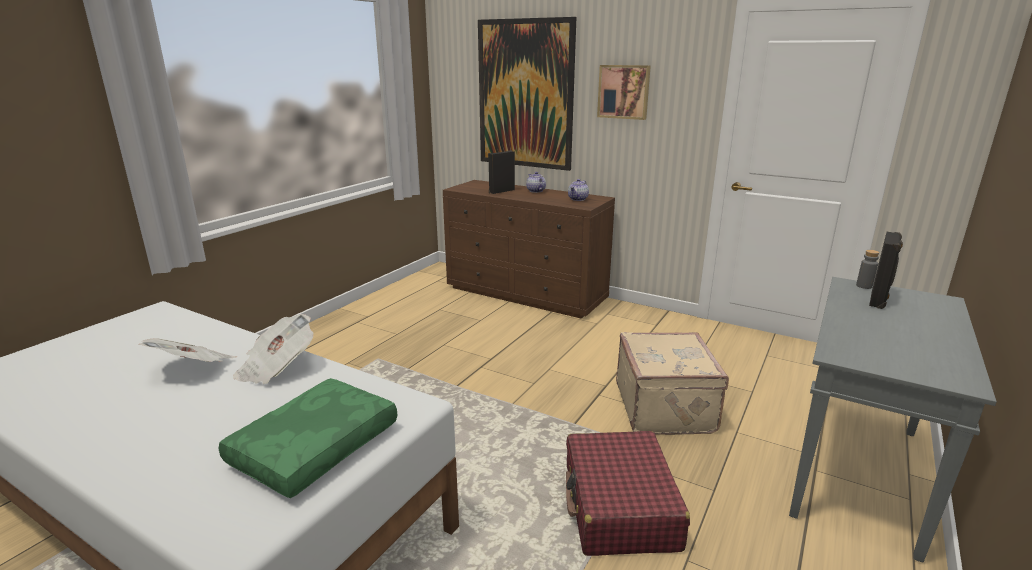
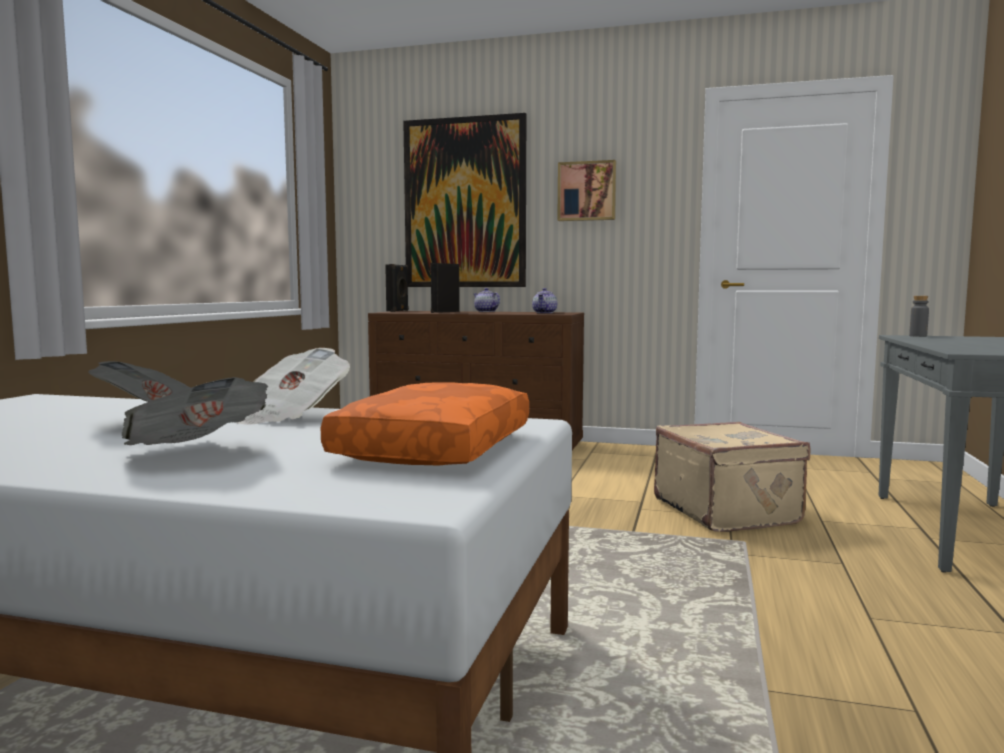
camera: 15 degrees left, 15 degrees down
(173, 432) = (197, 453): none -> newspaper
(314, 446) = (433, 447): green pillow -> orange pillow
(619, 507) = (751, 587): red suitcase -> none
(879, 300) = (945, 338): black speaker -> black speaker (398, 311)

